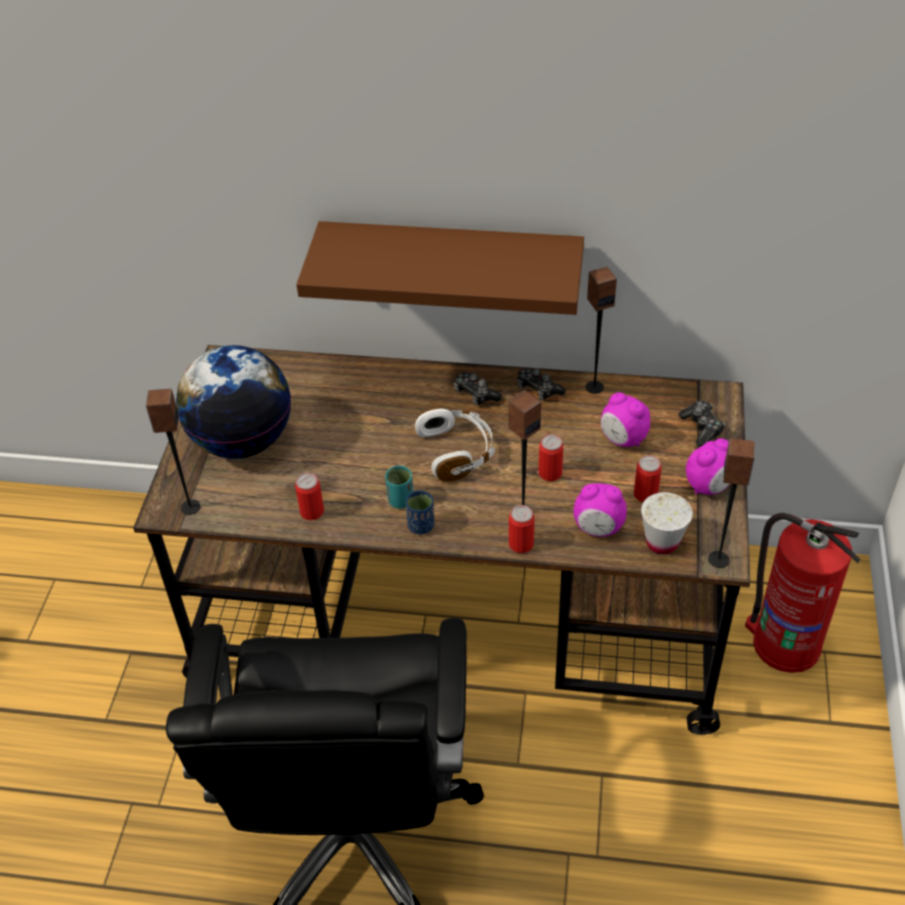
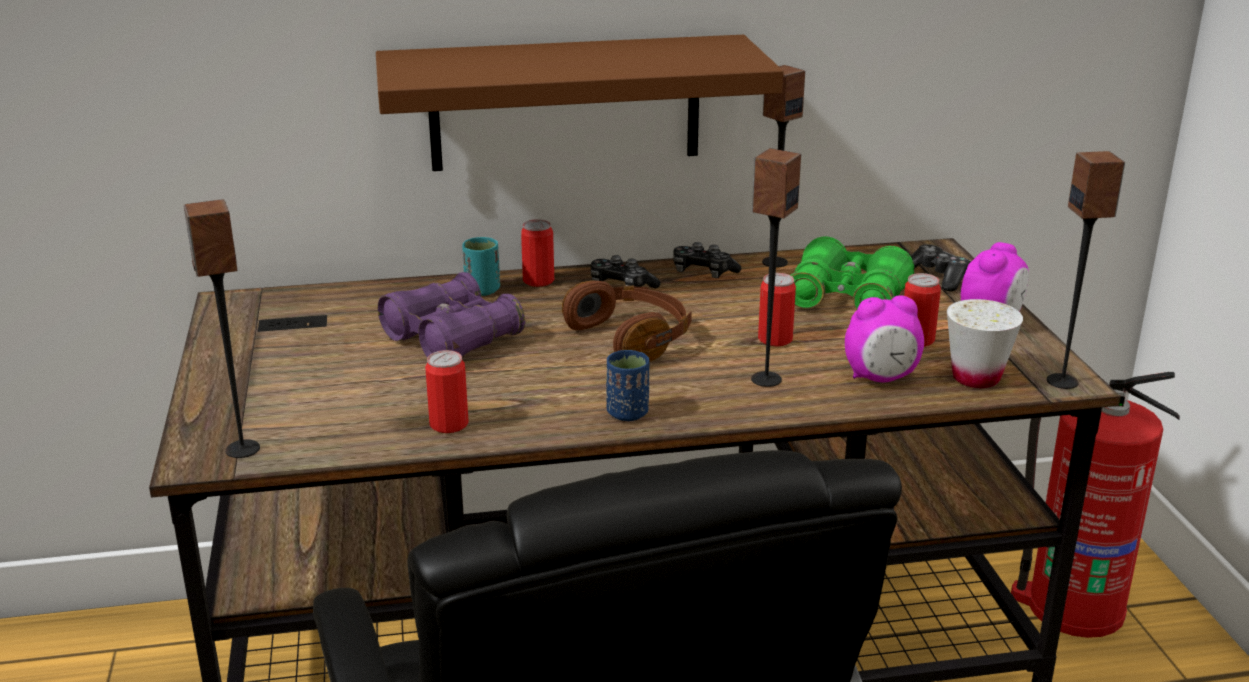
camera: 20 degrees left, 20 degrees down
(242, 440) = (298, 371): globe -> none
(344, 427) = (452, 338): none -> purple binoculars
(400, 500) = (580, 393): turquoise cup -> turquoise cup (482, 290)
(457, 452) = (632, 338): white headphones -> brown headphones
(521, 544) = (786, 408): can -> can (538, 281)
(623, 439) = (847, 299): alarm clock -> green binoculars

